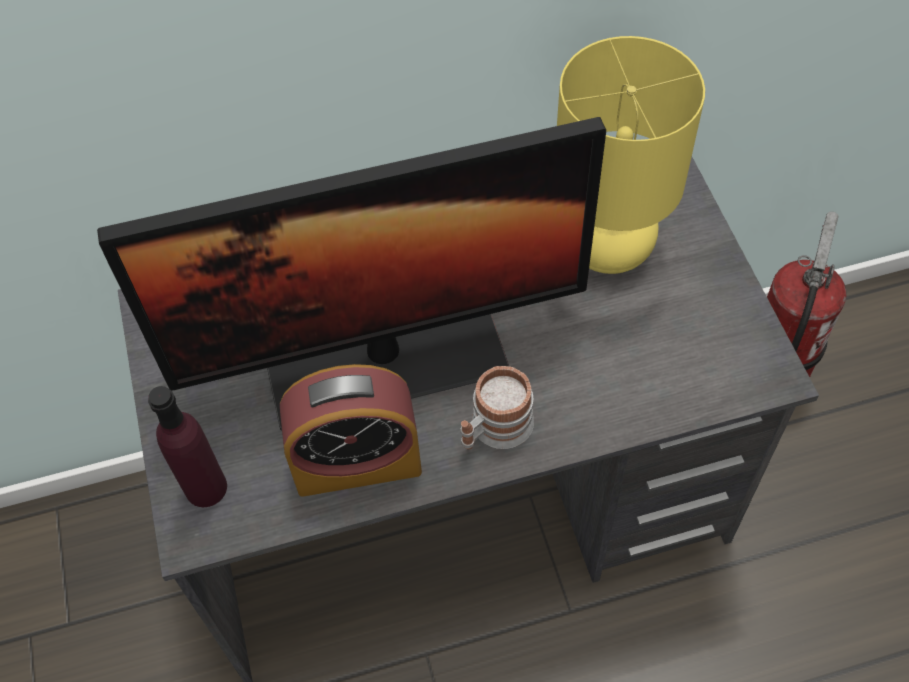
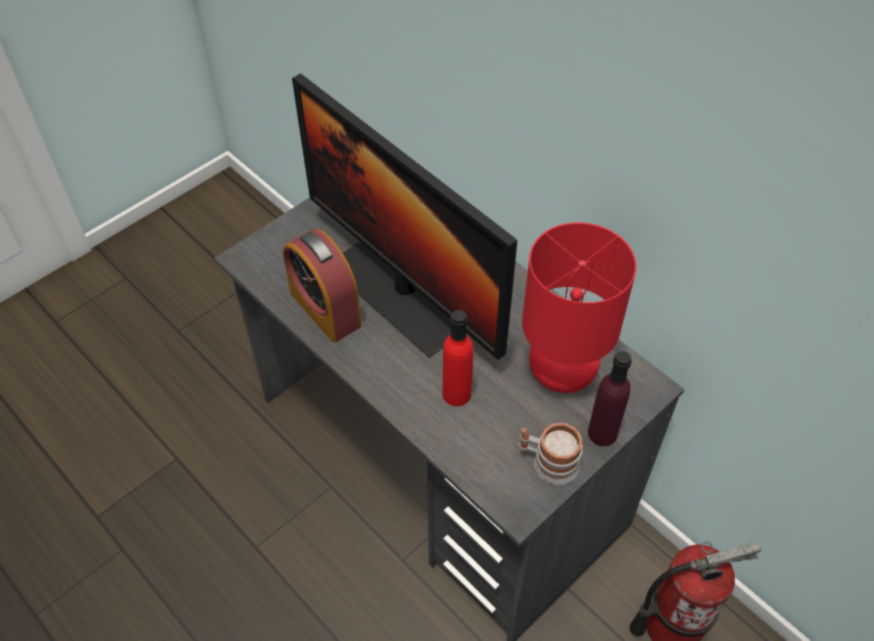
camera: 60 degrees right, 5 degrees down
(206, 488) = (274, 250): purple bottle -> purple bottle (602, 433)
(494, 429) = (384, 365): mug -> mug (548, 462)
(582, 367) = (456, 394): none -> red bottle
(609, 249) = (561, 373): yellow table lamp -> red table lamp

